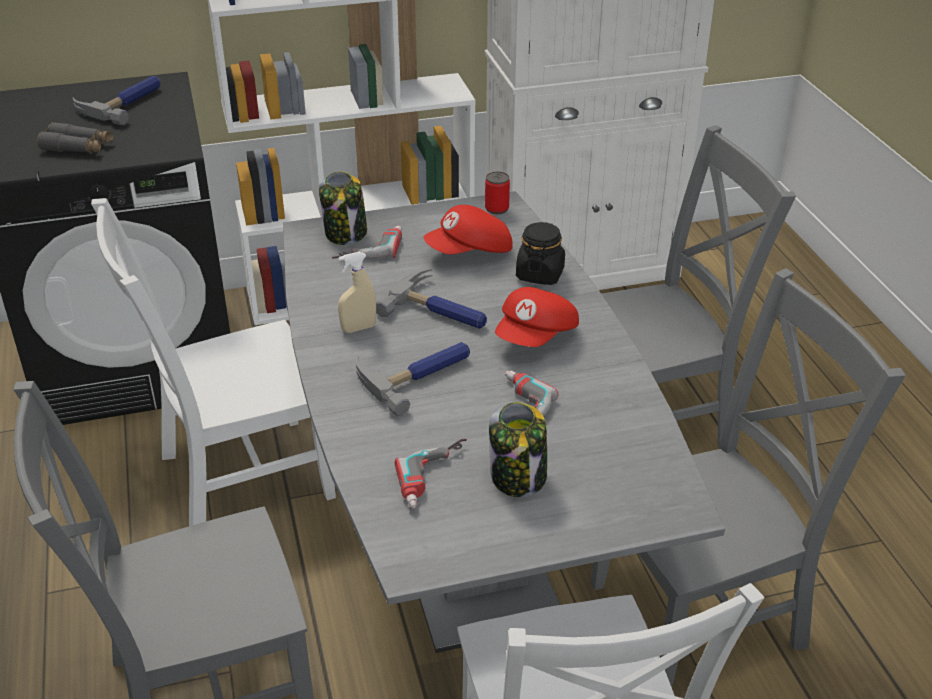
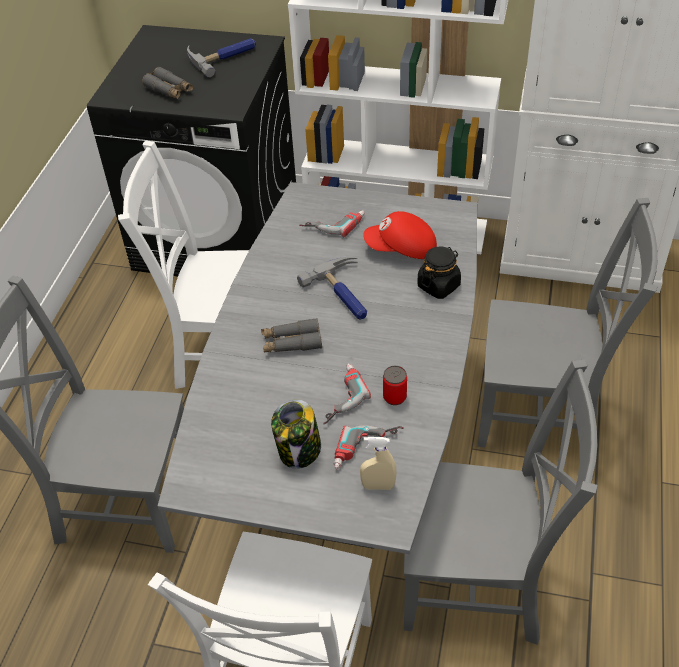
camera: 30 degrees right, 10 degrees up
(346, 233) = (325, 205): jar -> none
(358, 328) = (279, 290): beige spray bottle -> beige spray bottle (378, 486)
(417, 374) = (291, 342): hammer -> grey binoculars
(437, 478) = (247, 431): power drill -> power drill (368, 450)
(497, 209) = (450, 215): can -> can (394, 397)
(536, 336) = (395, 340): red cap -> none

